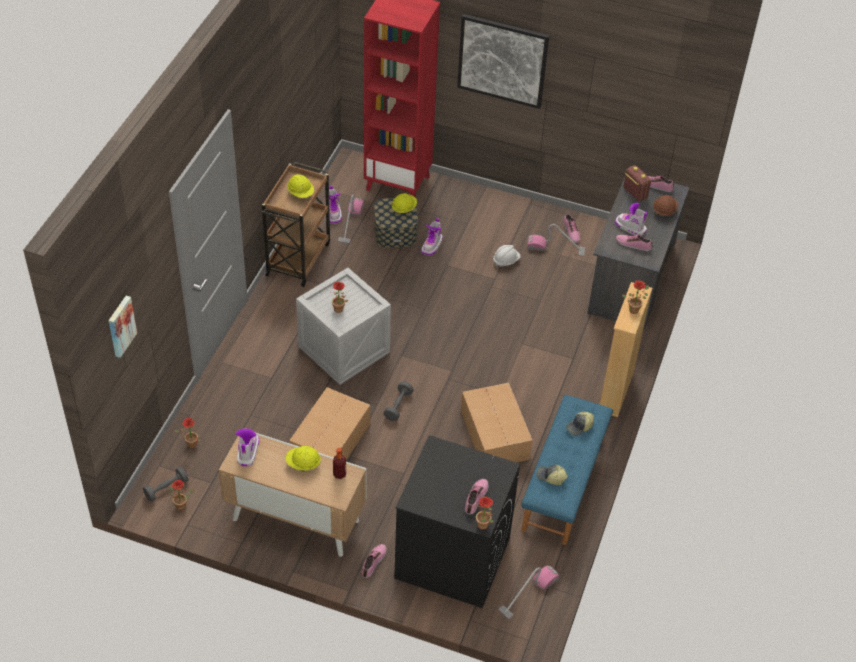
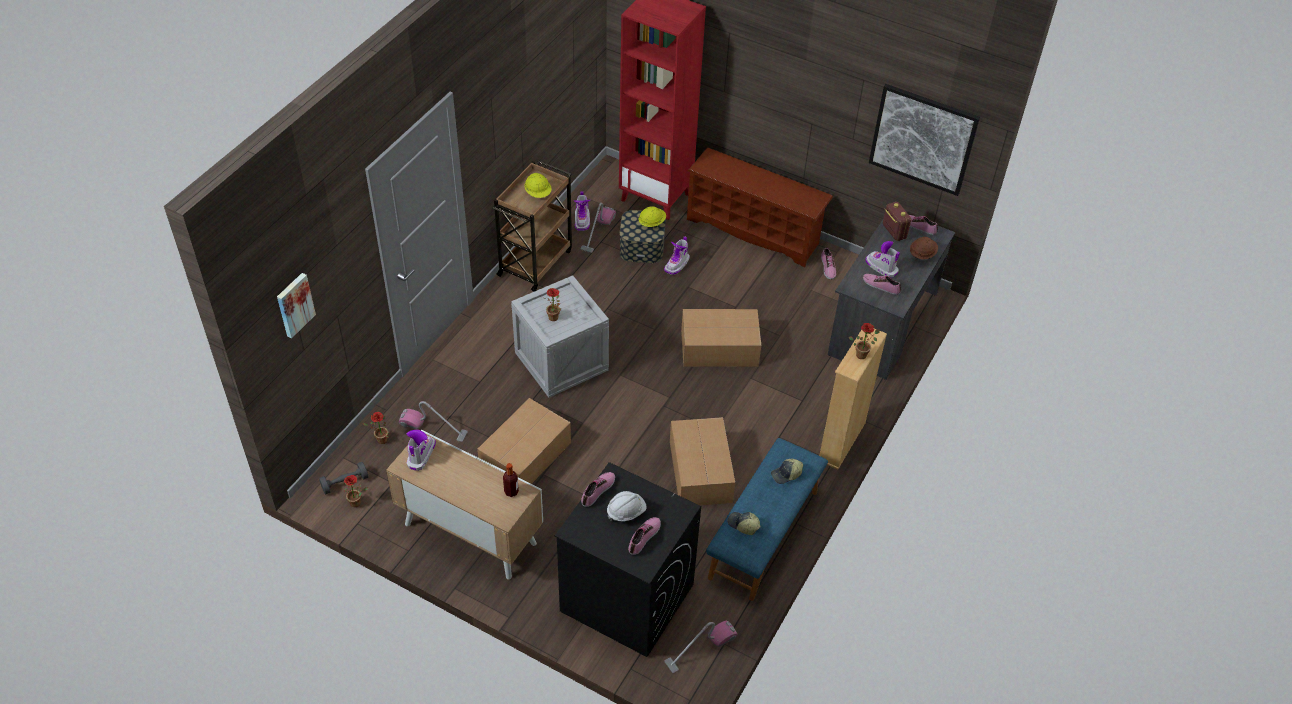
camera: 10 degrees right, 0 degrees up
(303, 464) = (475, 476): yellow hard hat -> none
(374, 562) = (542, 590): shoe -> shoe (598, 491)
(398, 406) = (605, 427): grey dumbbell -> none
(484, 526) = (646, 570): potted plant -> none
(486, 319) = (718, 347): none -> cardboard box
(497, 205) = (754, 231): none -> brown shoe rack
(502, 60) = (768, 76): picture -> picture (923, 139)
(506, 261) = (751, 289): white hard hat -> white hard hat (626, 512)
(555, 248) = (807, 282): vacuum cleaner -> vacuum cleaner (433, 428)

